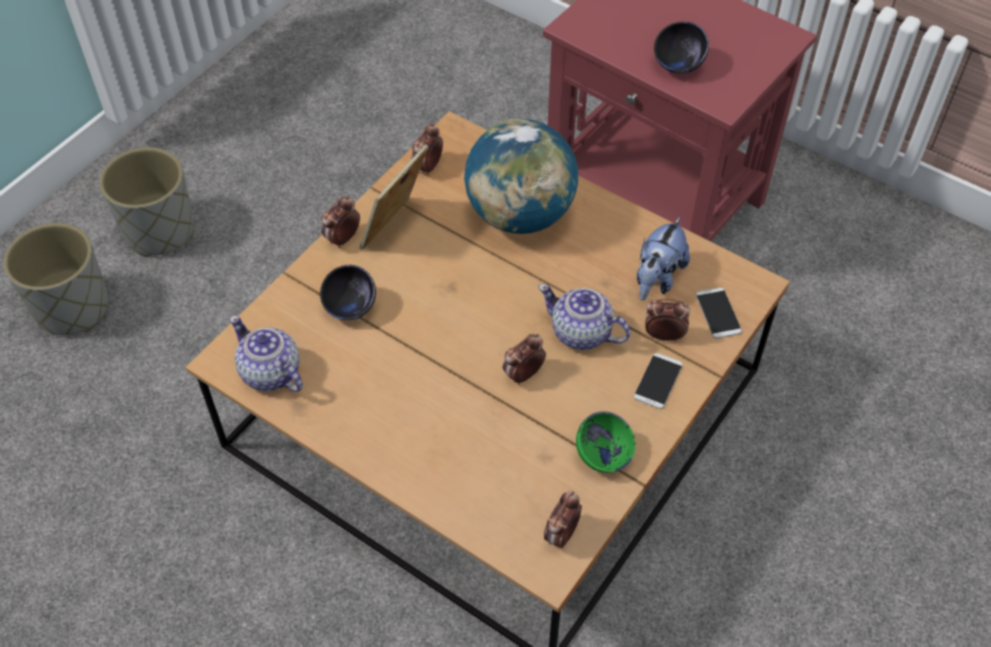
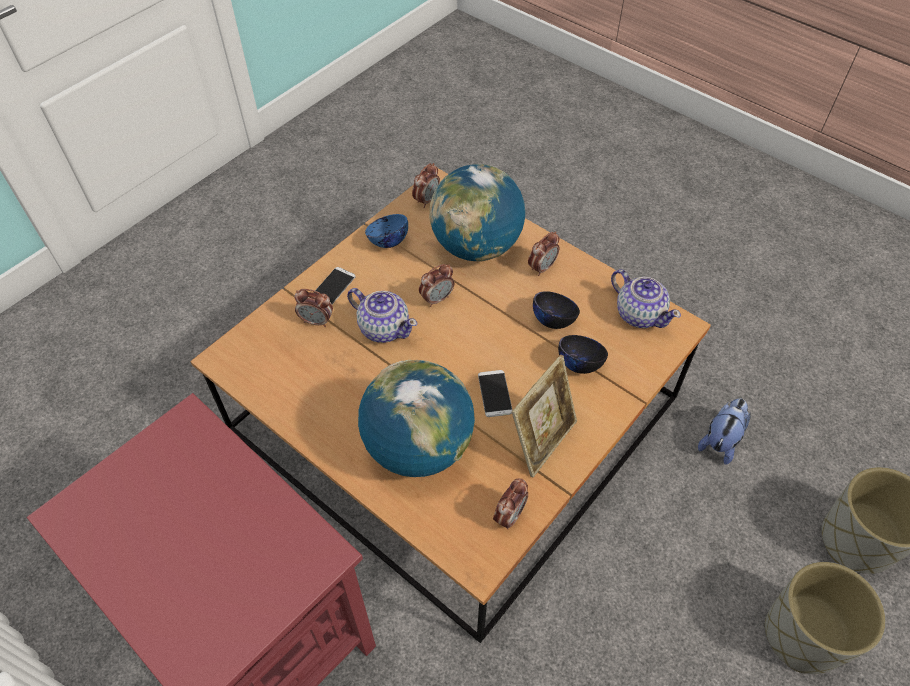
camera: 175 degrees left, 0 degrees up
(343, 239) = (593, 433): alarm clock -> alarm clock (542, 267)
(480, 456) = (476, 246): none -> globe
(603, 456) = (388, 241): green bowl -> blue bowl
(657, 278) = (305, 371): plush toy -> plush toy (720, 441)
(678, 66) = (215, 478): black bowl -> black bowl (553, 320)
(718, 313) = (265, 336): phone -> phone (494, 393)

